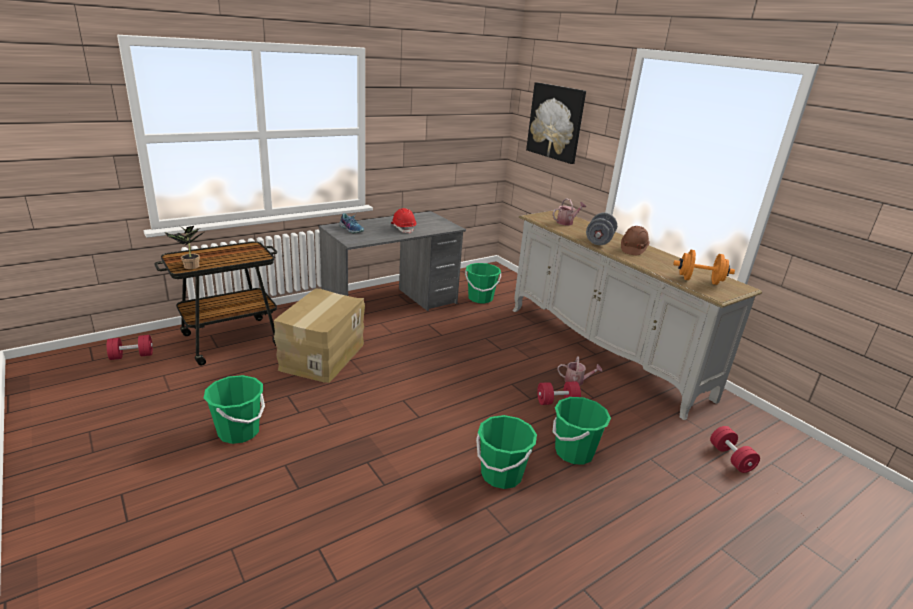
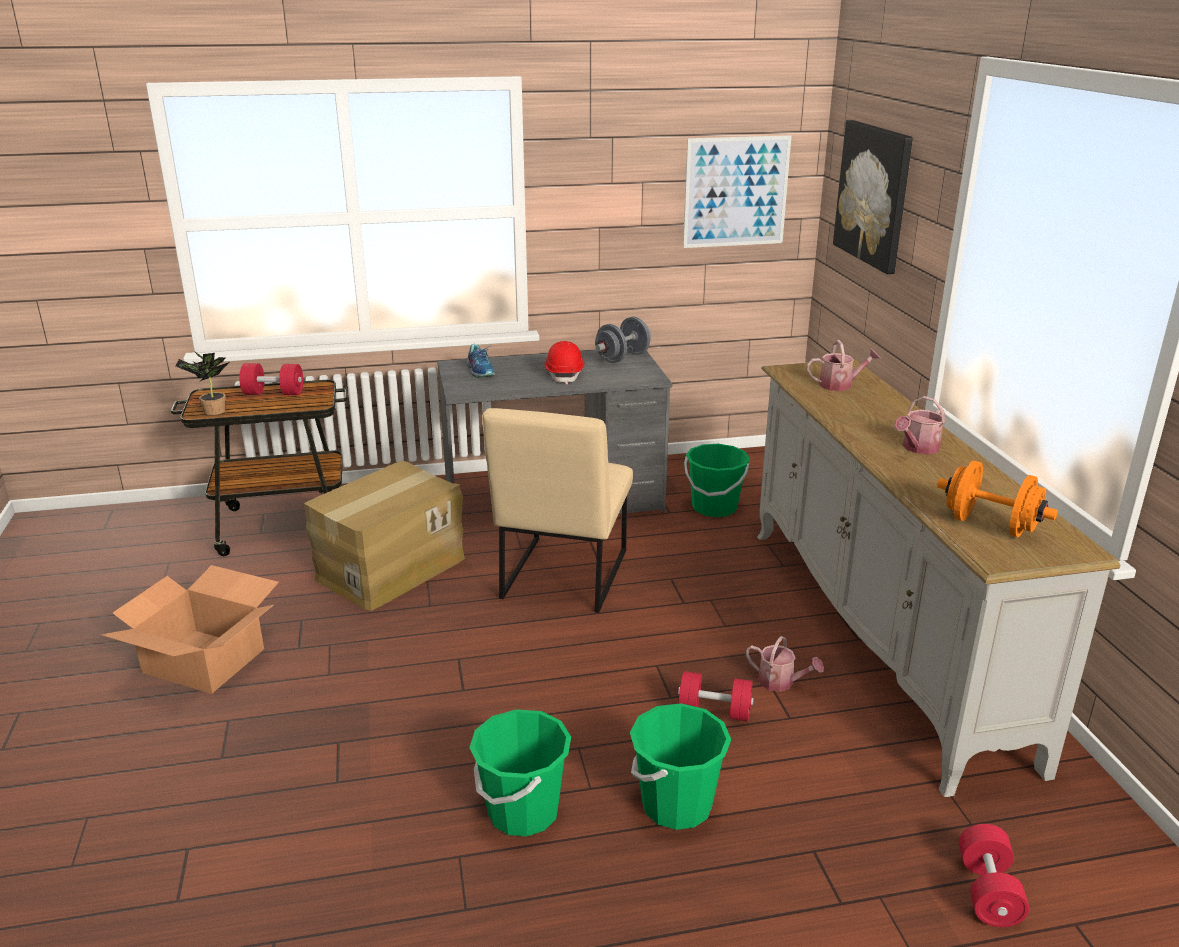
camera: 25 degrees right, 0 degrees up
(132, 356) = (151, 529): red dumbbell -> red dumbbell (273, 393)
(239, 432) = (204, 660): green bucket -> cardboard box
(427, 345) = (562, 576): none -> beige chair
(473, 121) = (736, 192): none -> picture
(599, 241) = (864, 426): grey dumbbell -> grey dumbbell (622, 358)
(633, 249) = (917, 448): brown hard hat -> watering can

